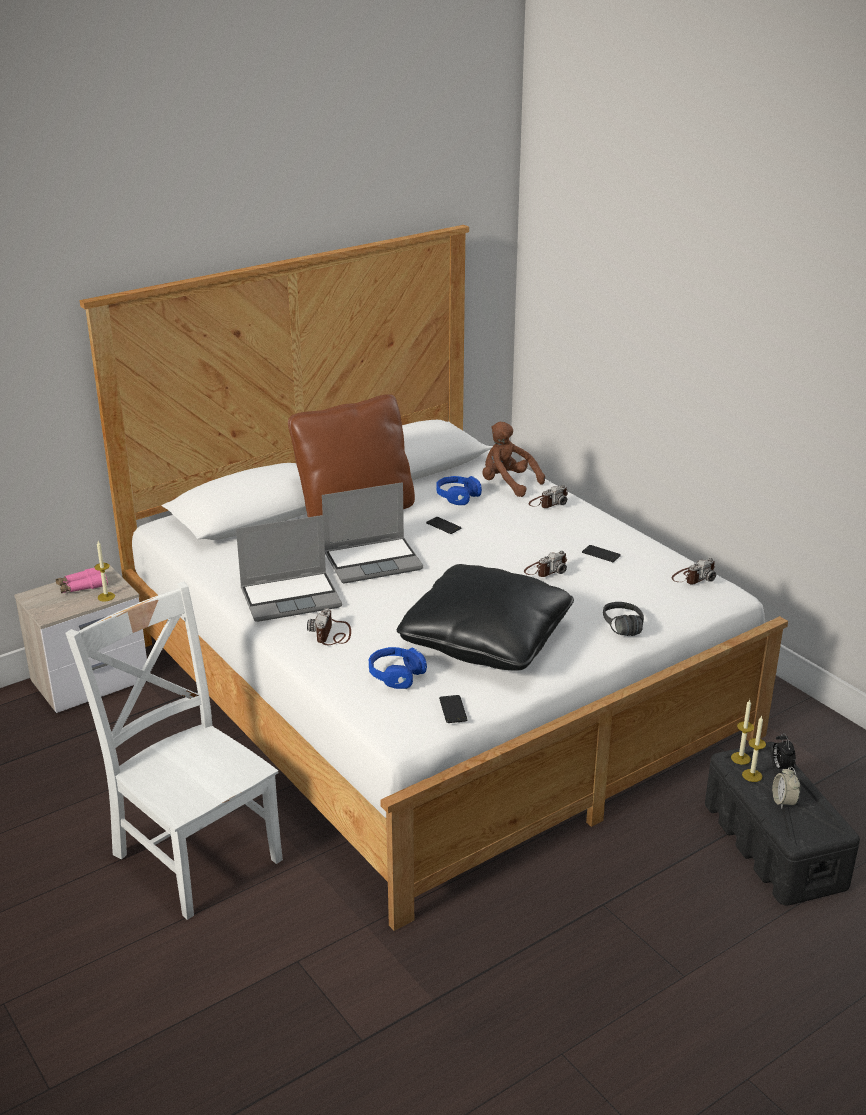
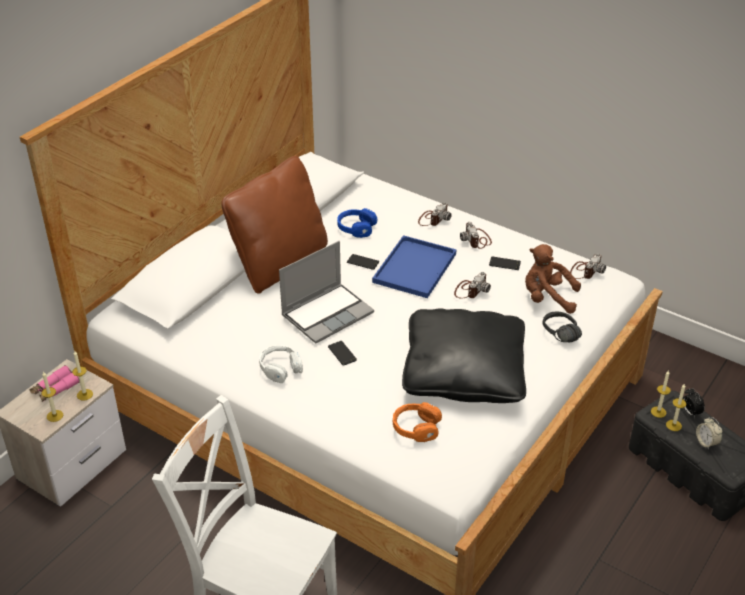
camera: 20 degrees left, 10 degrees up
(66, 608) = (55, 416): none -> candle
(291, 597) = (280, 368): laptop -> white headphones
(332, 634) = (338, 399): camera -> camera (477, 240)
(395, 675) = (416, 428): blue headphones -> orange headphones
(453, 709) = (478, 449): phone -> phone (342, 353)
(495, 541) = (415, 269): none -> blue tray
(507, 484) = (389, 206): brown plush toy -> brown plush toy (547, 298)

